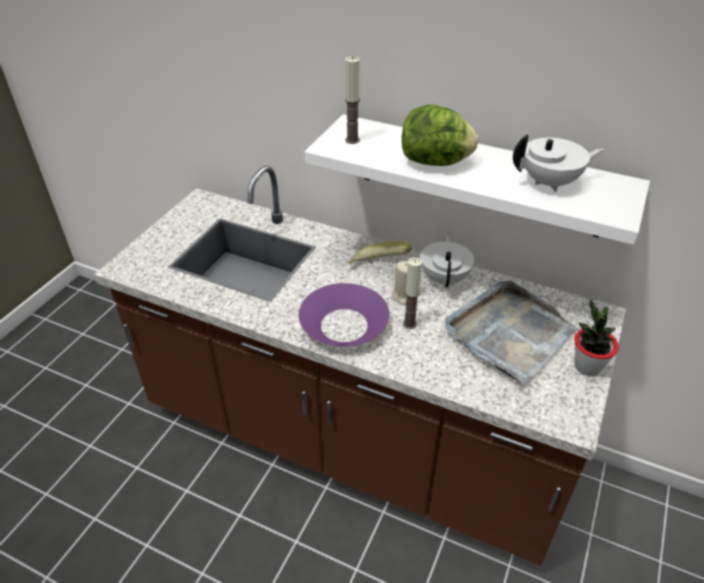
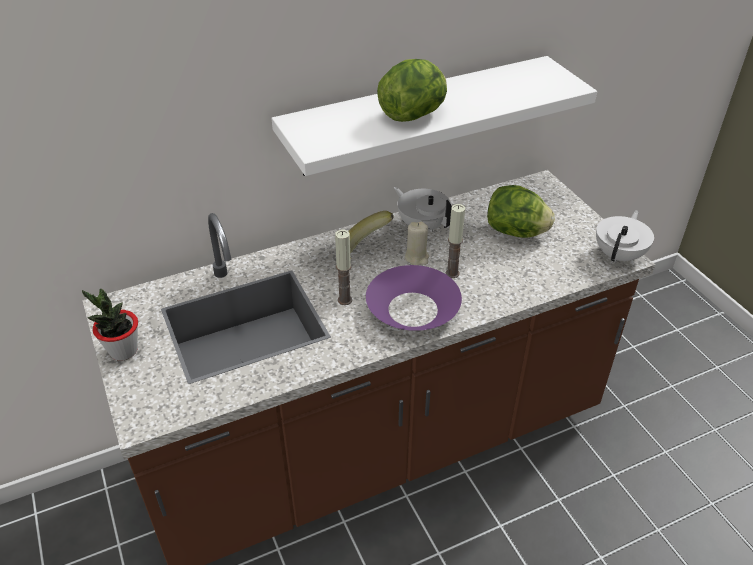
camera: 50 degrees left, 0 degrees up
(352, 140) = (324, 133): candle -> candle (345, 300)
(509, 333) = (516, 232): grey tray -> lettuce
(550, 183) = (504, 87): white teapot -> white teapot (619, 255)
(587, 366) = (582, 219): potted plant -> potted plant (123, 351)

